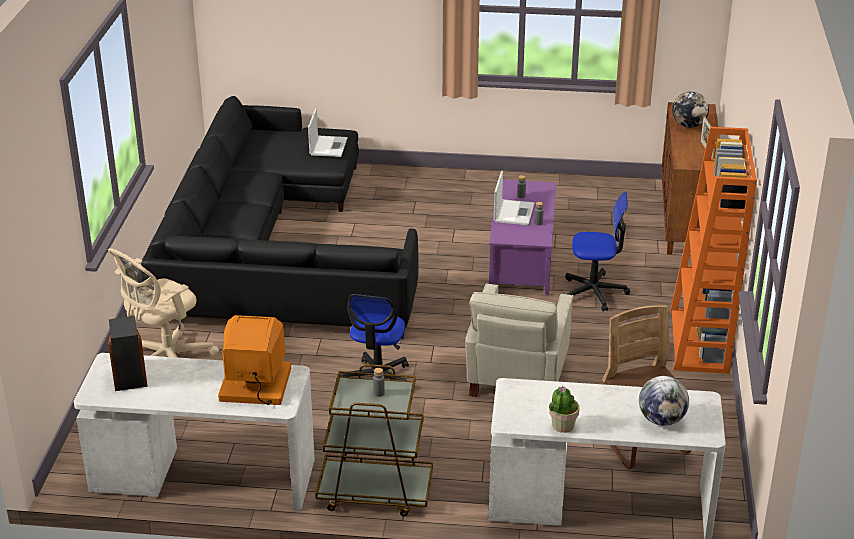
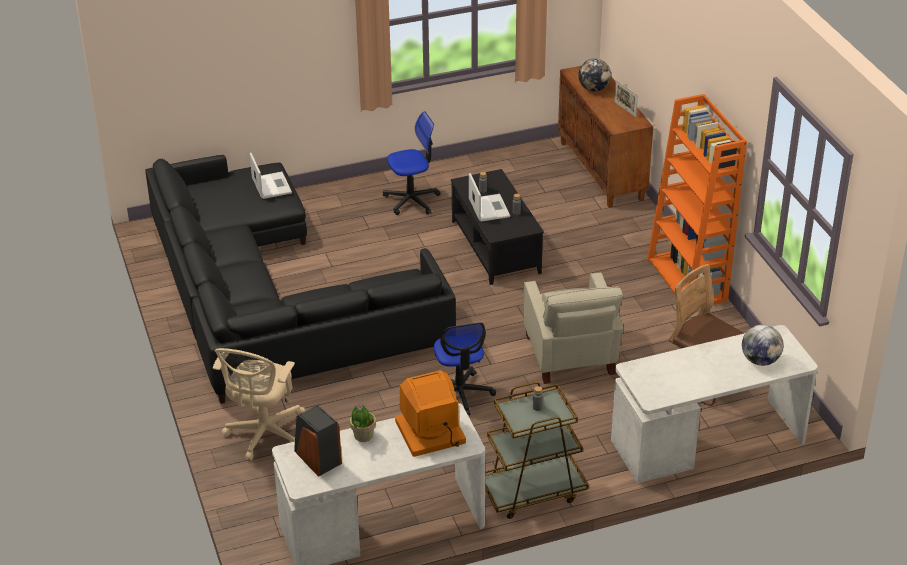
camera: 25 degrees left, 5 degrees up
(520, 259) = (494, 247): purple coffee table -> black coffee table
(562, 425) = (693, 389): potted plant -> potted plant (363, 436)
(594, 292) = (576, 259): office chair -> office chair (412, 200)

